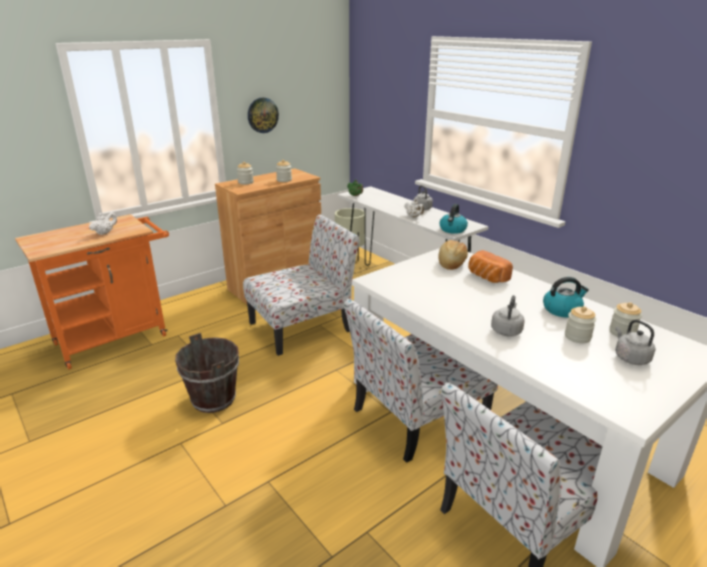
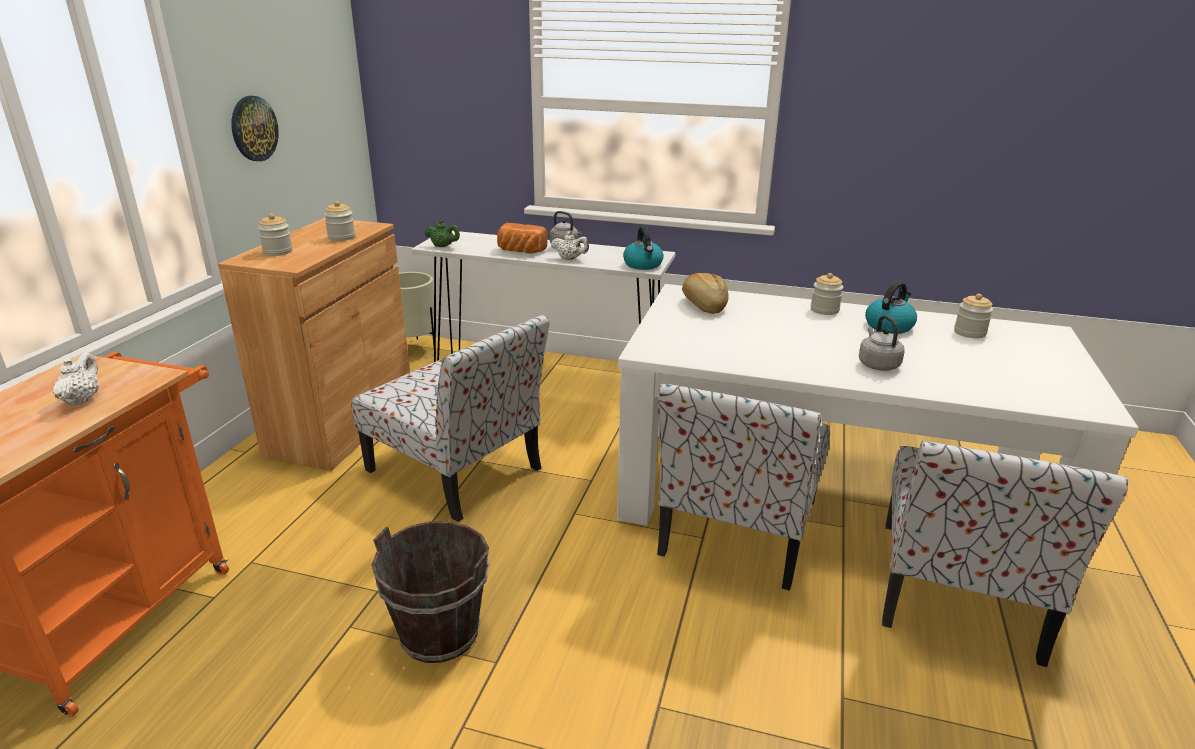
camera: 35 degrees left, 0 degrees up
(303, 326) = (457, 471): chair -> chair turned 105 degrees clockwise
(486, 277) = (766, 312): bread -> bread (520, 251)
(577, 337) = (944, 349): jar -> jar (824, 310)
(630, 357) = (1012, 355): grey kettle -> none

